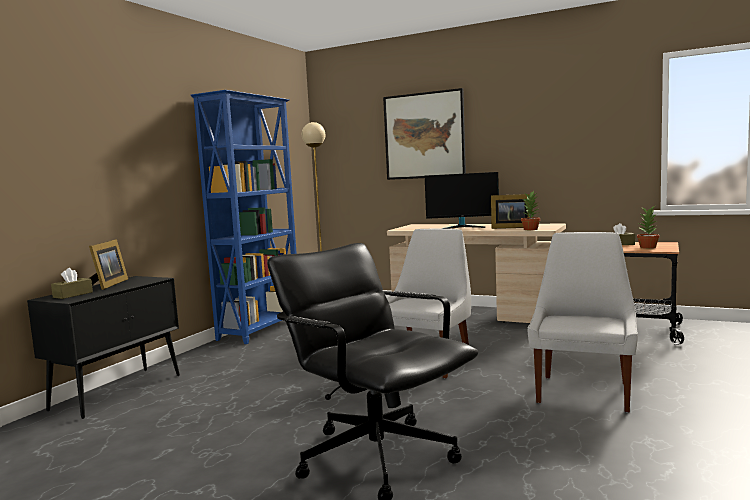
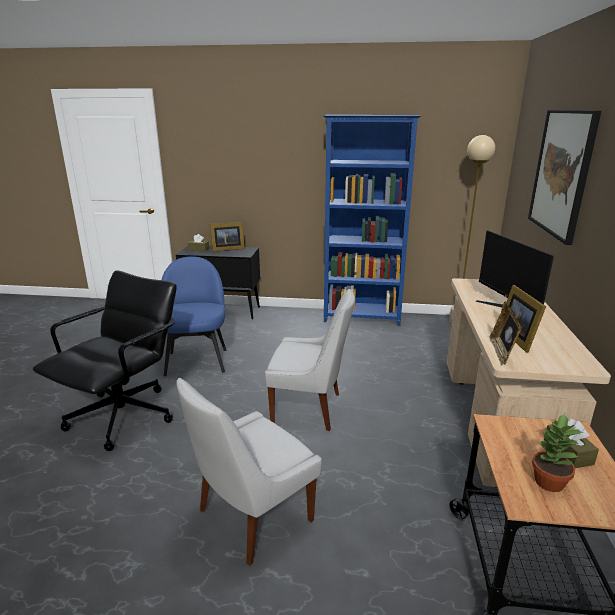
camera: 70 degrees right, 15 degrees up
(264, 410) = (197, 361): none -> blue chair
(531, 229) = (501, 352): potted plant -> picture frame
(584, 391) = (251, 517): white chair -> white chair turned 135 degrees clockwise

